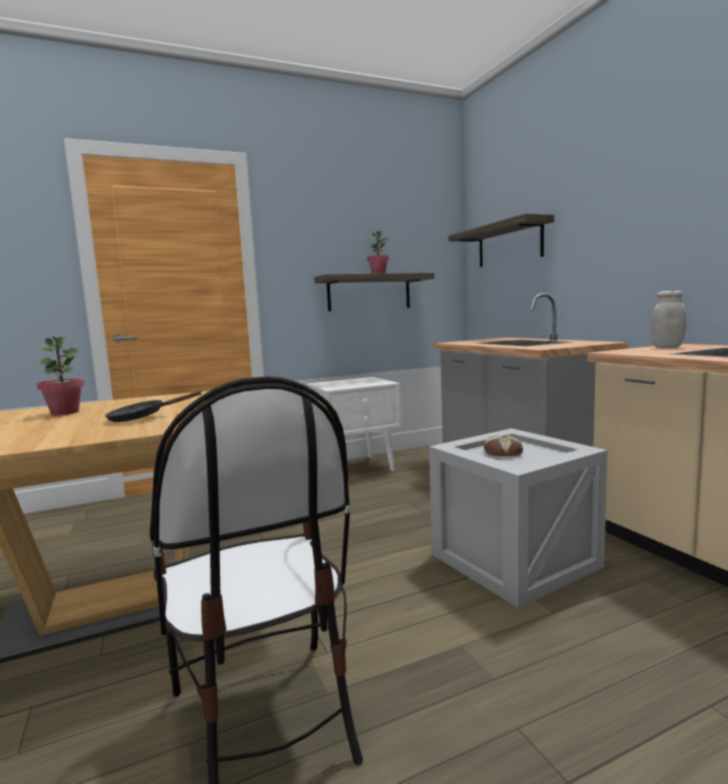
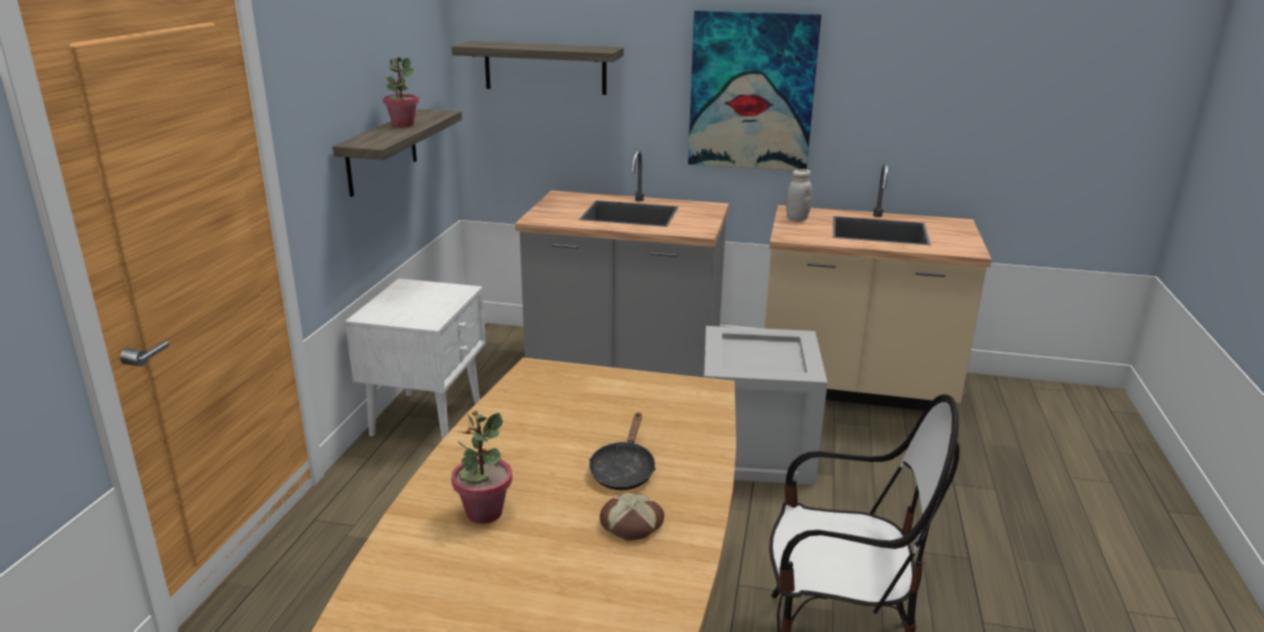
camera: 55 degrees left, 15 degrees up
(502, 452) = (754, 359): bread -> bread (632, 524)
(652, 228) = (752, 91): none -> picture

